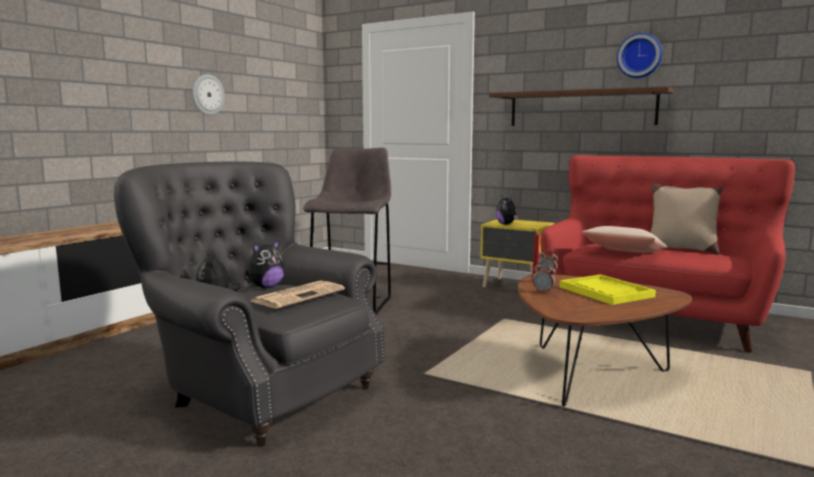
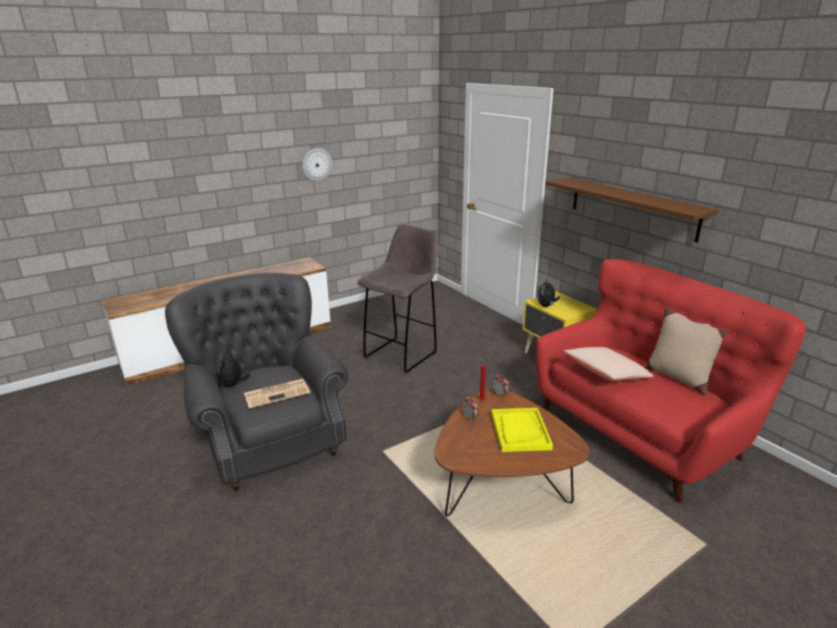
camera: 25 degrees right, 15 degrees up
(266, 287) = (272, 374): plush toy -> none
(640, 56) = (691, 166): wall clock -> none

